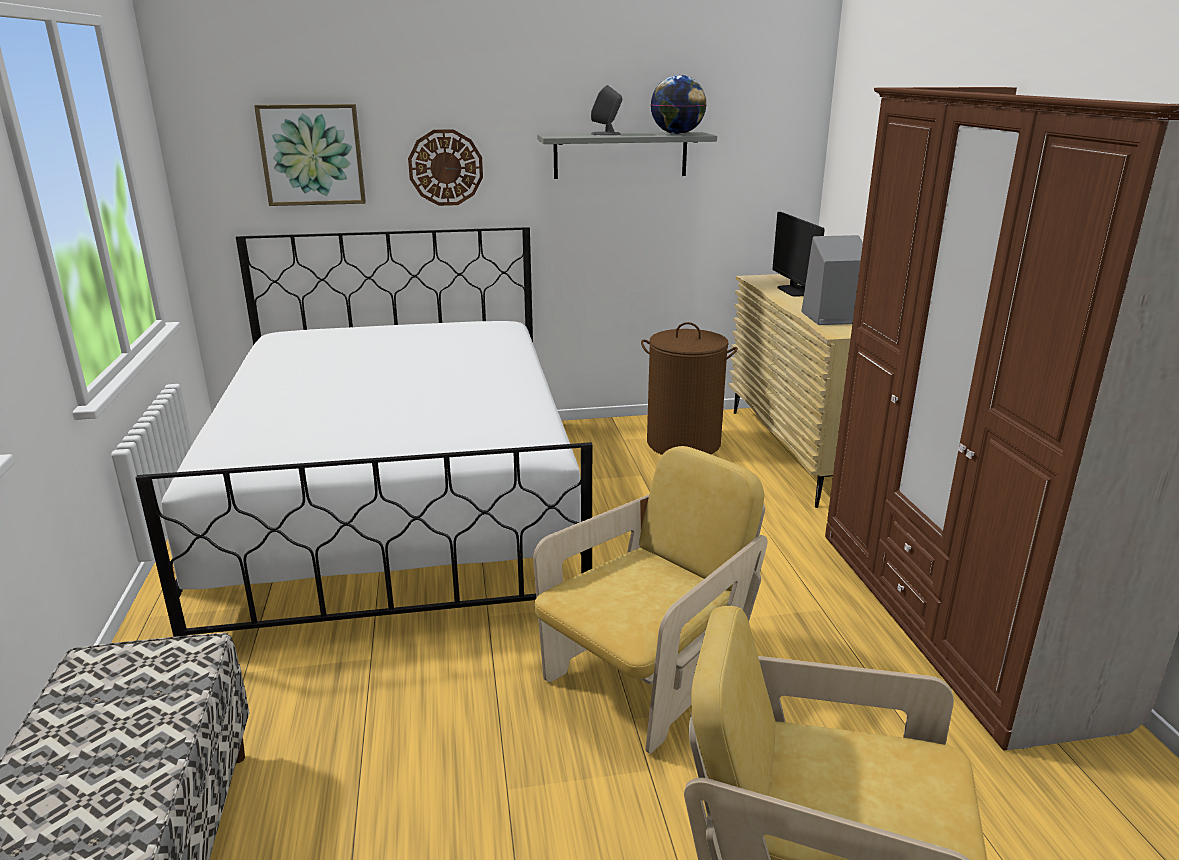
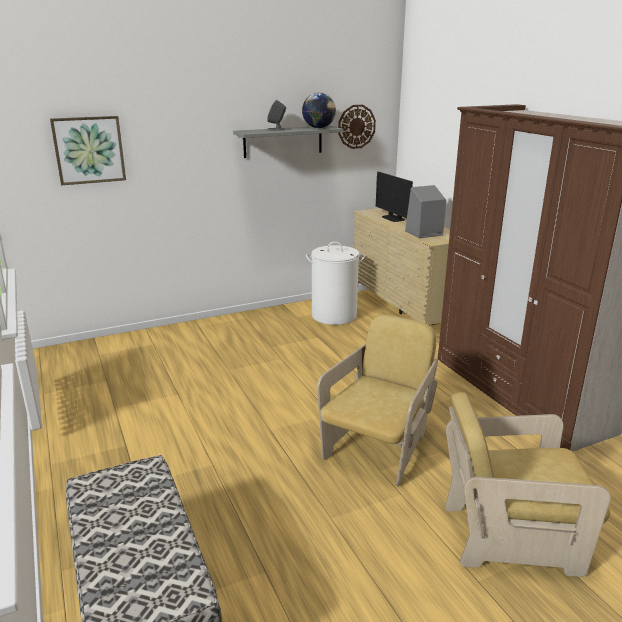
camera: 15 degrees left, 0 degrees up
(401, 512) = (181, 377): white bed -> none
(445, 167) = (176, 154): wall clock -> wall clock (356, 126)
(683, 443) = (334, 315): brown laundry basket -> white laundry basket

